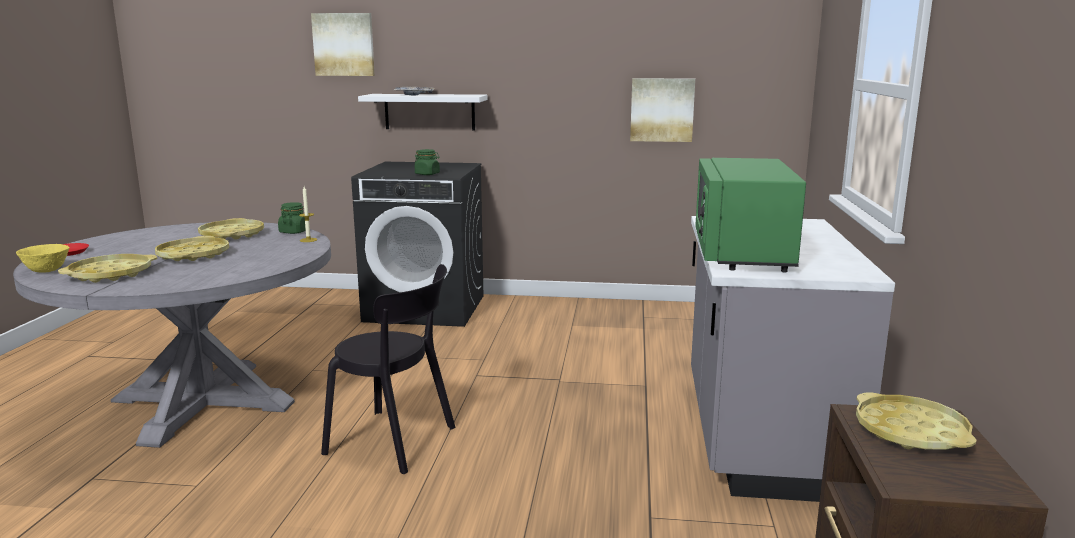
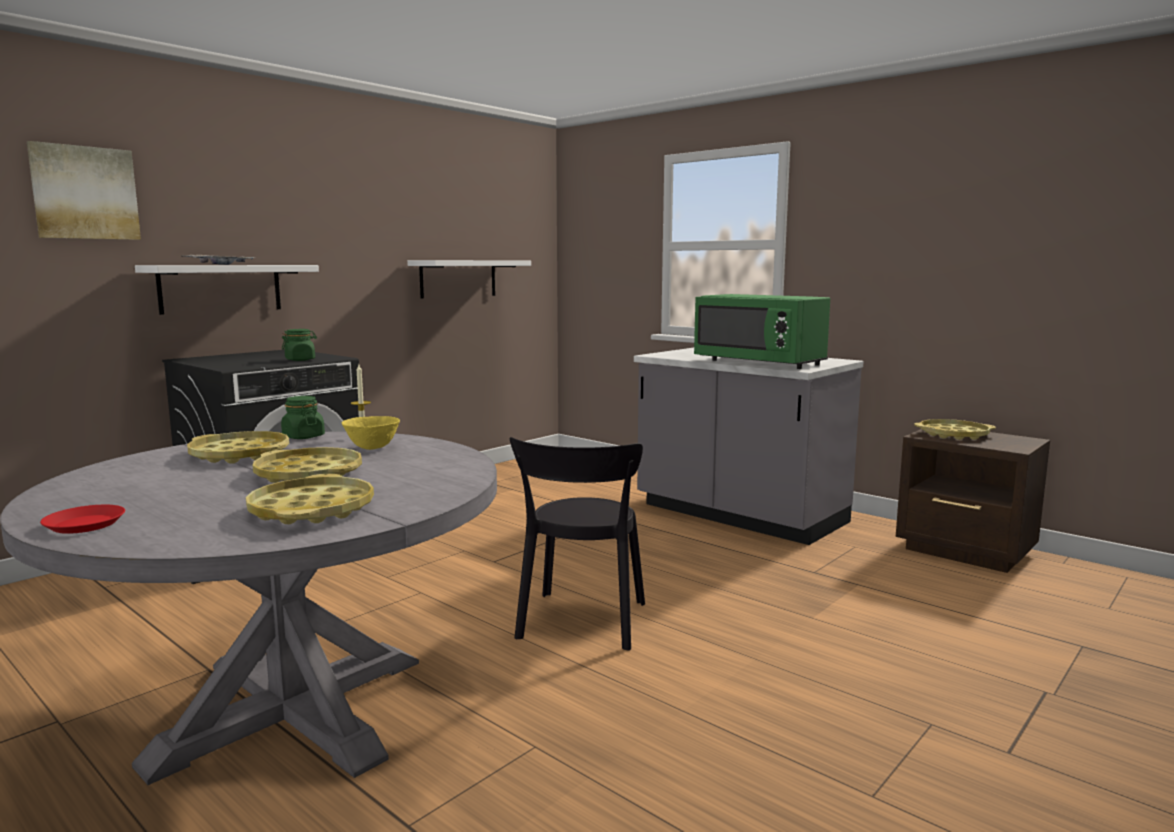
camera: 55 degrees left, 5 degrees down
(47, 271) = (190, 539): yellow bowl -> yellow bowl (372, 448)
(396, 442) = (581, 623): black chair -> black chair turned 135 degrees clockwise
(662, 110) = (458, 278): picture -> white shelf

